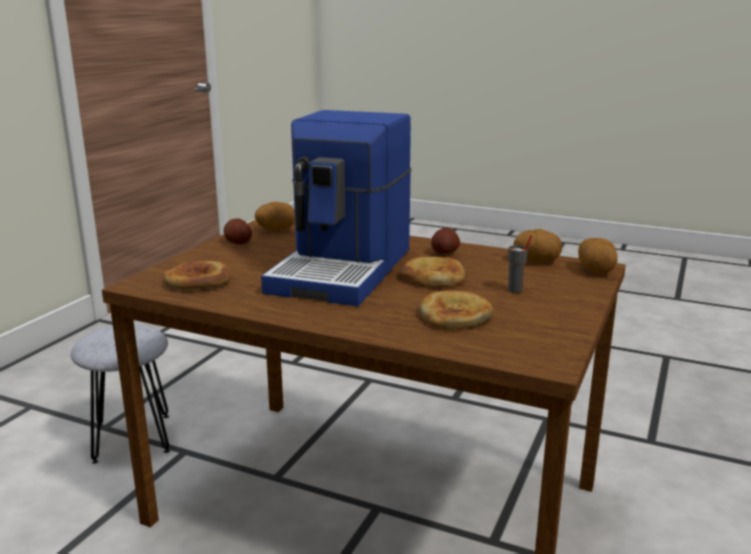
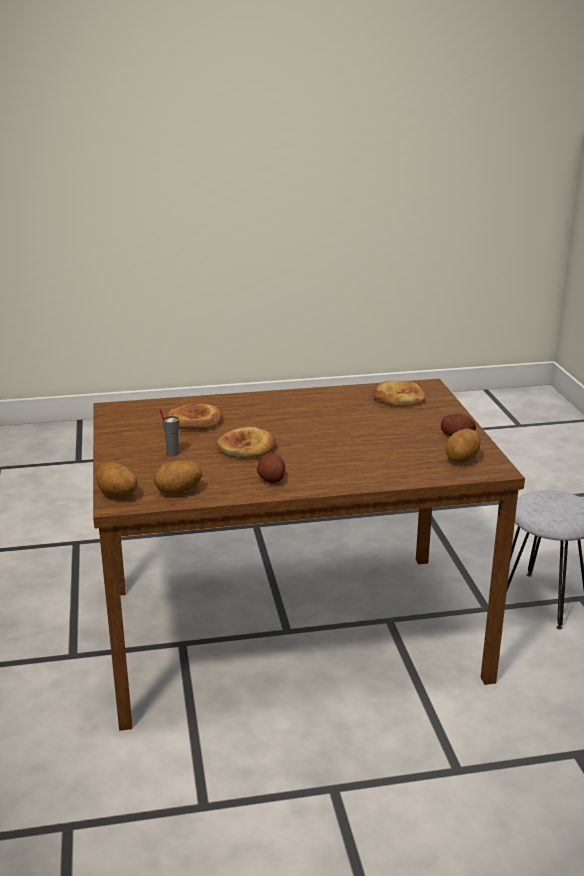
camera: 145 degrees right, 5 degrees up
(344, 270) = (321, 434): coffee machine -> none

